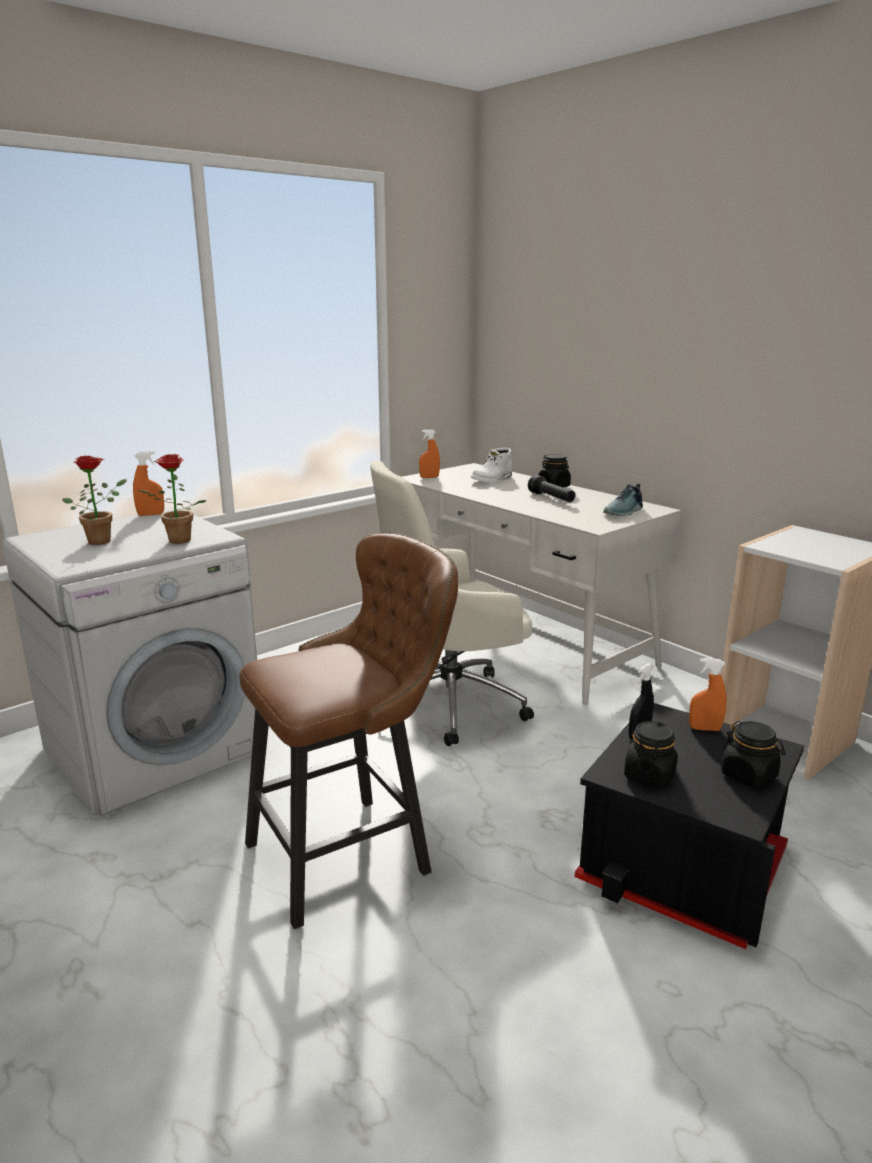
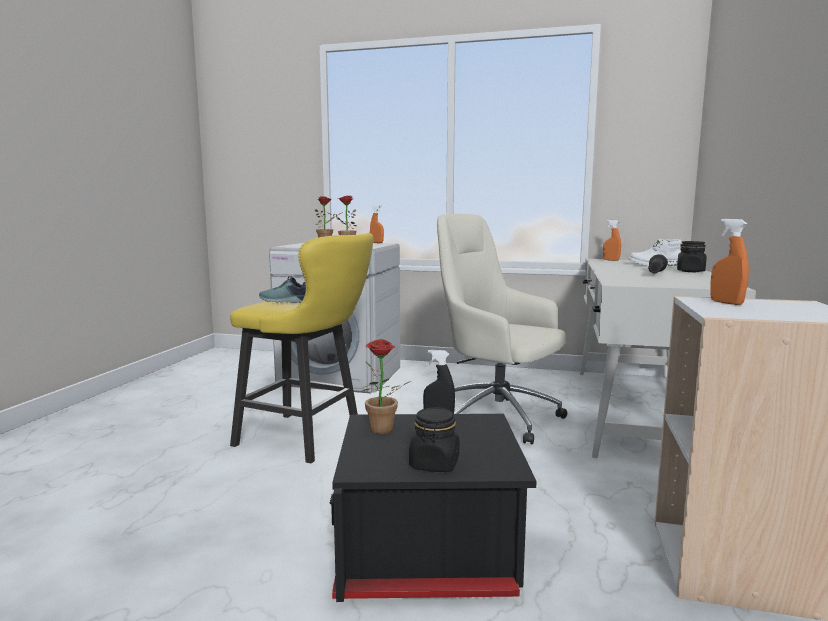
camera: 55 degrees right, 10 degrees down
(357, 849) = (310, 439): brown stool -> yellow stool
(624, 512) = (686, 283): shoe -> shoe (286, 301)
(649, 775) = (382, 431): black jar -> potted plant
(704, 729) = (491, 437): orange spray bottle -> orange spray bottle (726, 303)

